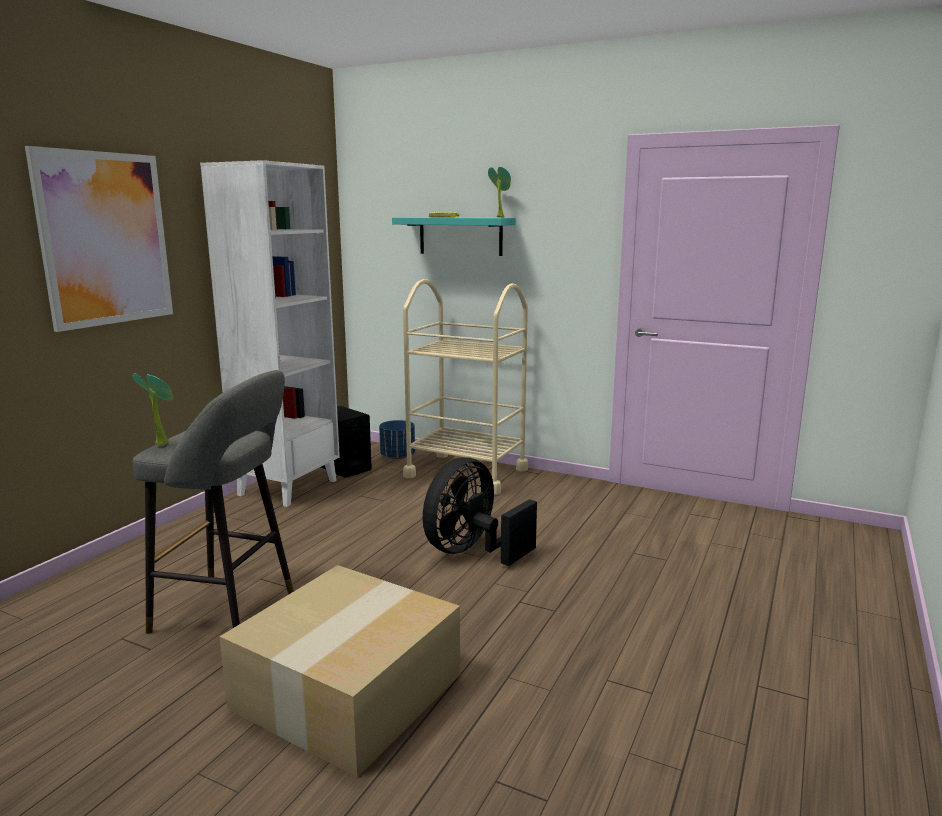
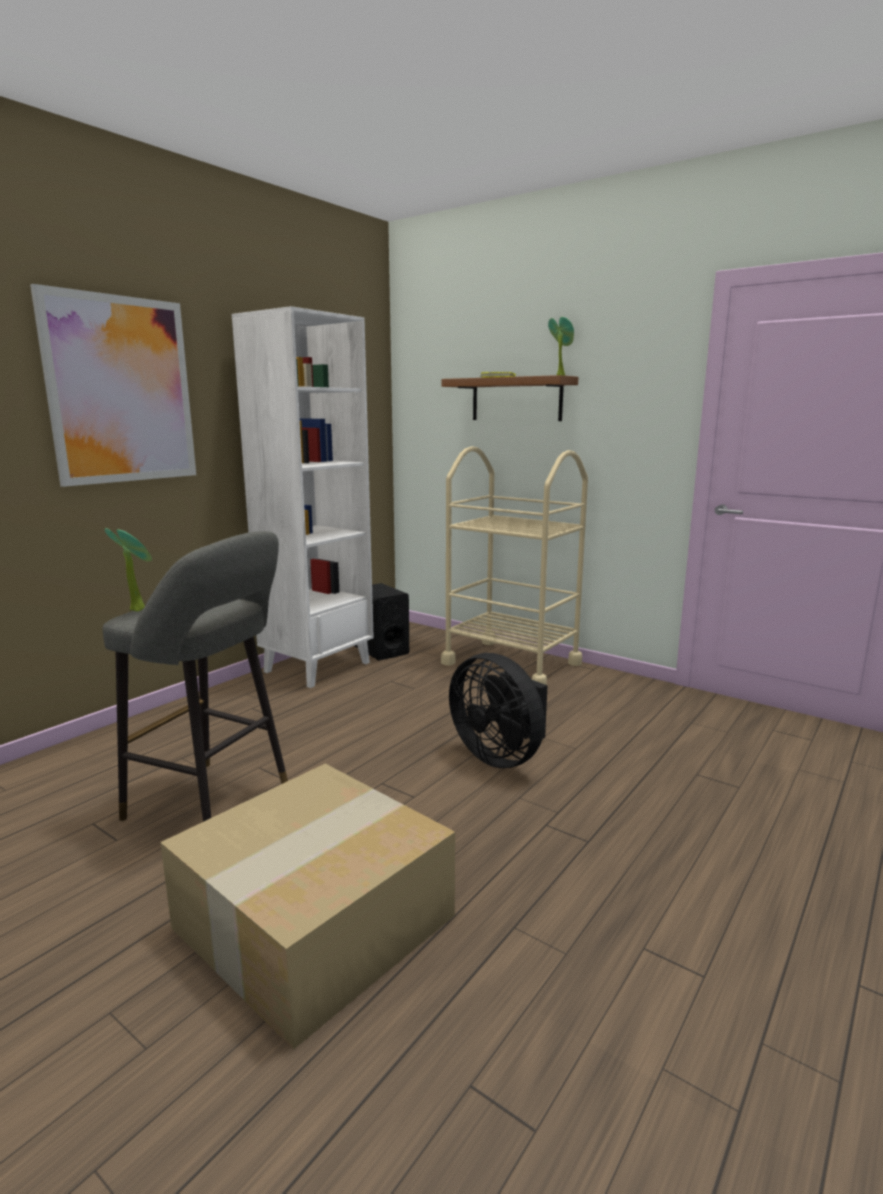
camera: 10 degrees right, 0 degrees up
(398, 456) = (441, 641): blue planter -> none
(460, 236) = (516, 399): turquoise shelf -> brown shelf
(472, 551) = (500, 756): black fan -> black fan turned 90 degrees counterclockwise

